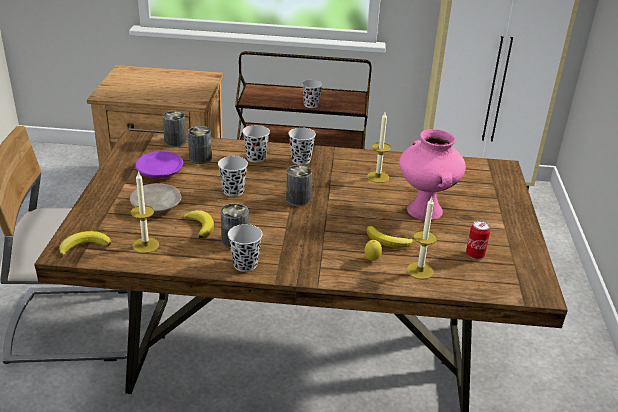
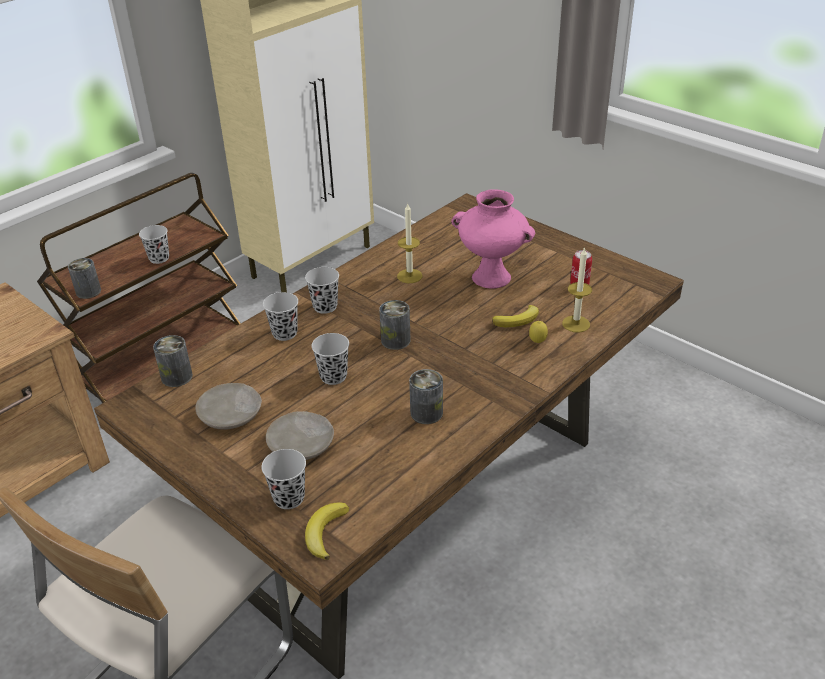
camera: 50 degrees left, 5 degrees up
(145, 245) = (372, 481): candle -> none
(159, 172) = (231, 414): purple plate -> beige plate
(200, 158) = (237, 372): can -> can (88, 291)
(200, 226) = (375, 426): banana -> none
(245, 264) = (473, 422): black cup -> black cup (289, 498)

